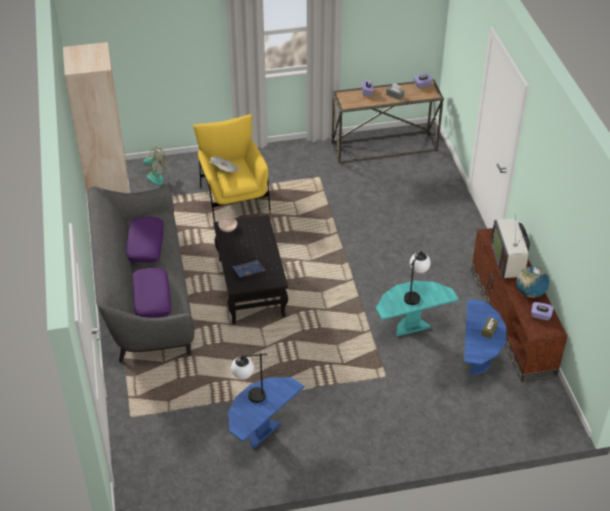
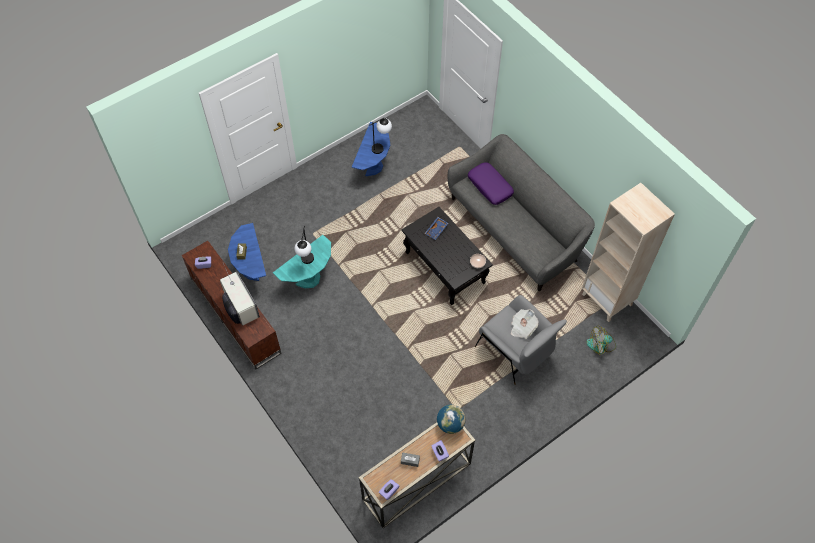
camera: 155 degrees right, 15 degrees up
(145, 244) = (529, 227): purple pillow -> none
(234, 198) = (515, 351): yellow armchair -> grey armchair
(530, 293) = (216, 282): globe -> globe (450, 424)

